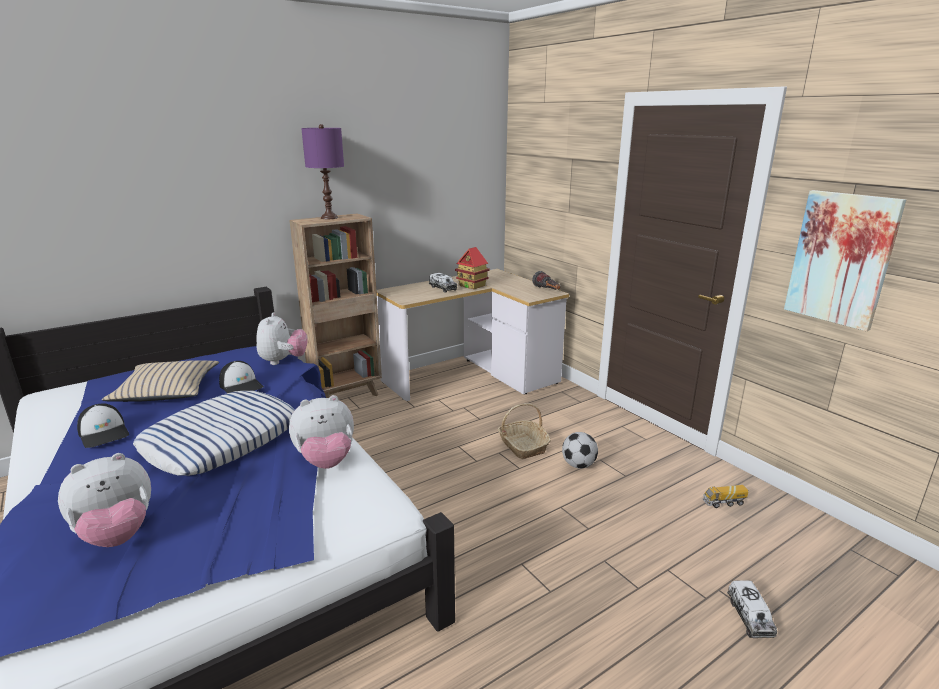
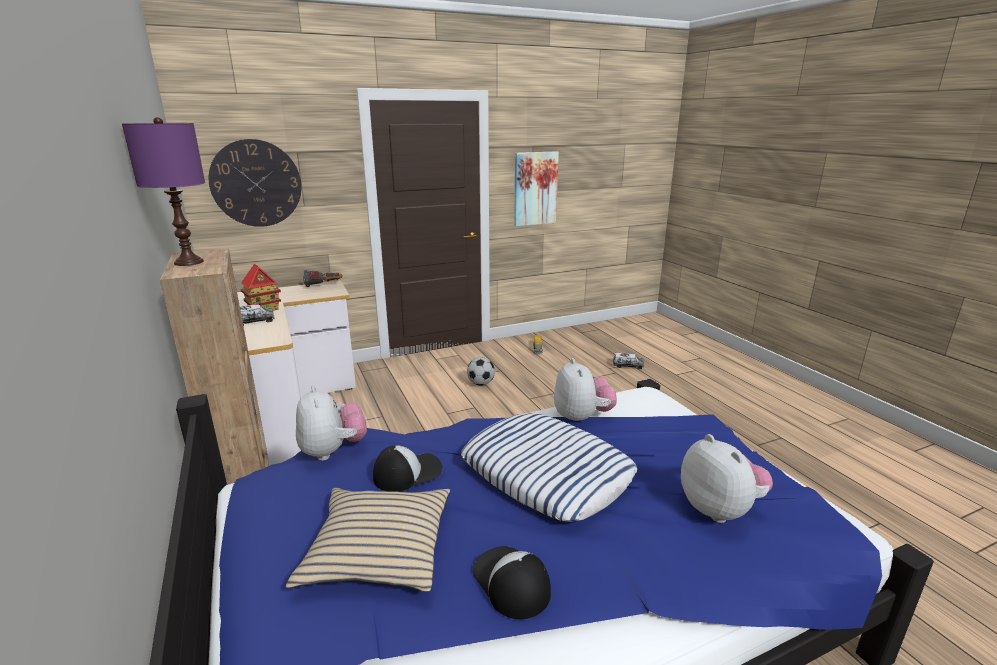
camera: 80 degrees left, 0 degrees up
(104, 433) = (510, 582): cap -> cap turned 90 degrees counterclockwise
(283, 361) = (333, 451): plush toy -> plush toy turned 60 degrees clockwise
(522, 445) = (442, 401): basket -> none
(541, 184) = (256, 183): none -> wall clock

